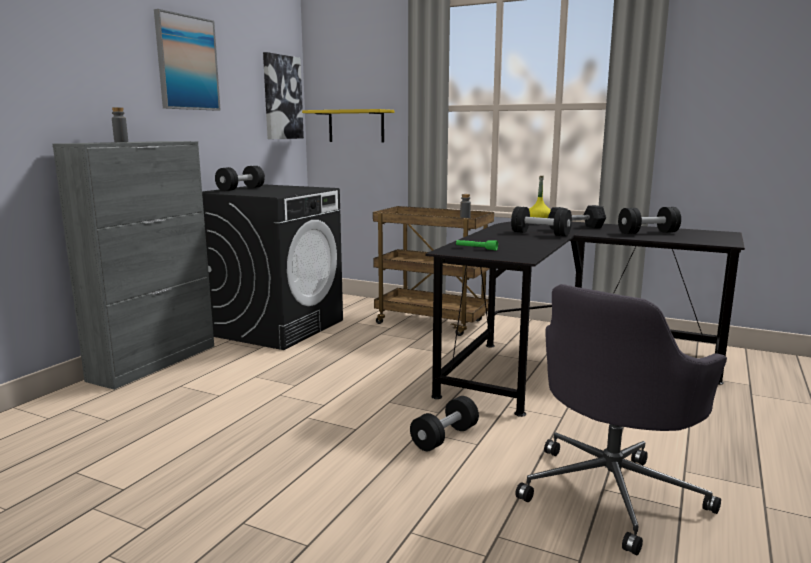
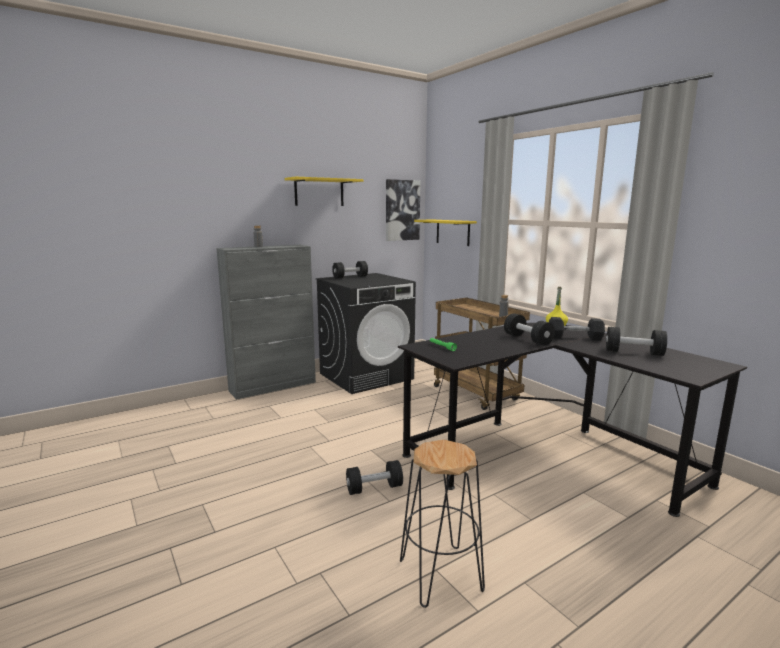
camera: 30 degrees right, 0 degrees up
(187, 63) = (319, 192): picture -> yellow shelf
(612, 491) = (440, 574): grey office chair -> black stool

